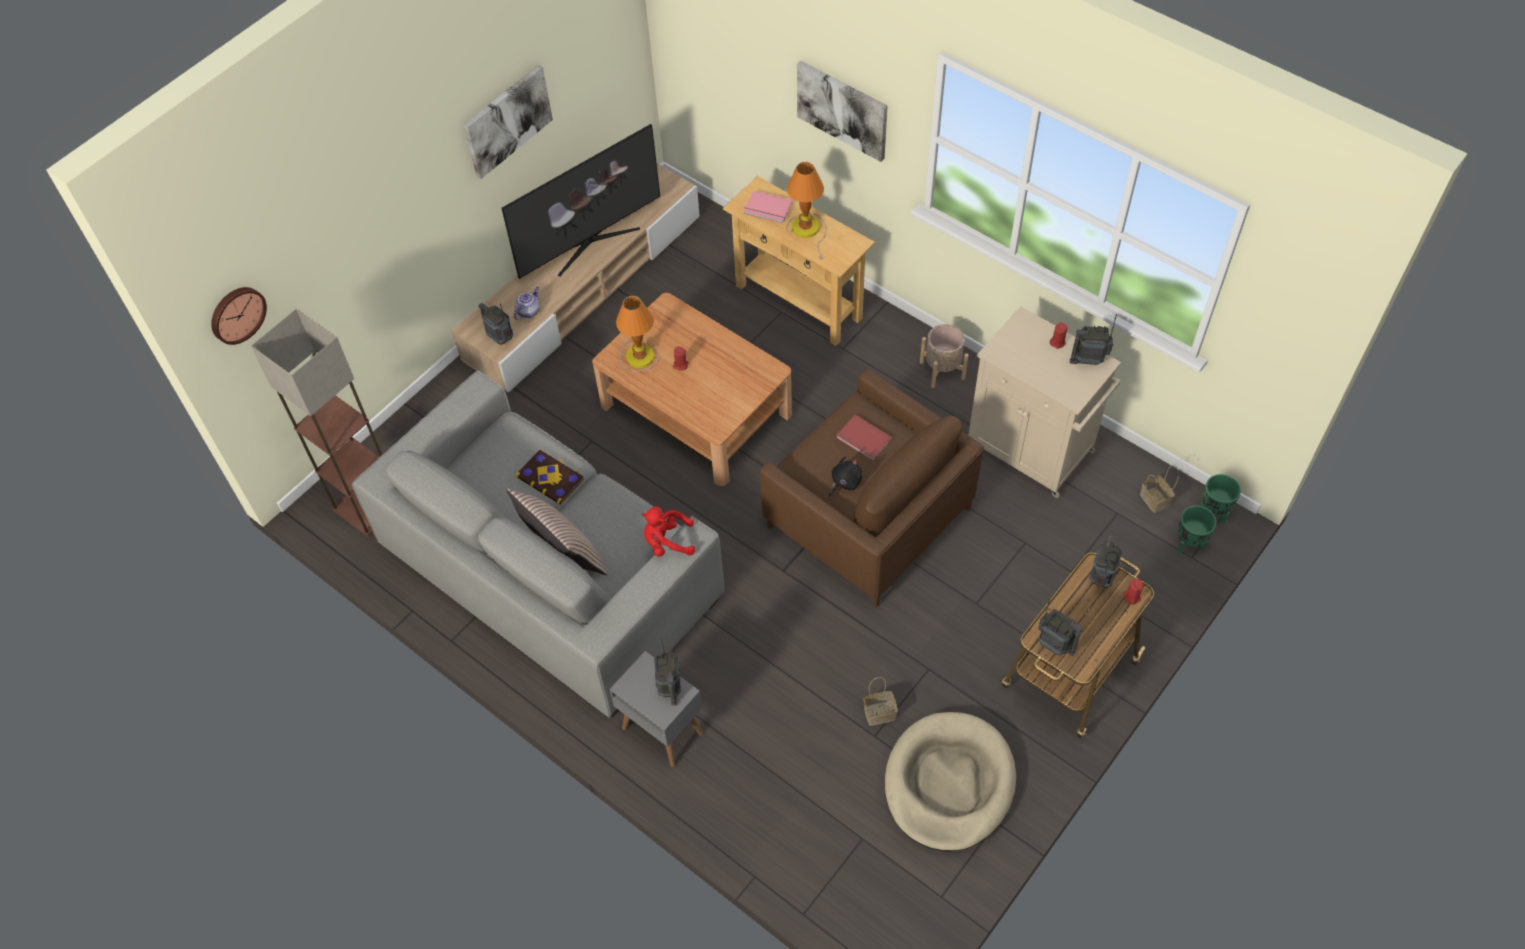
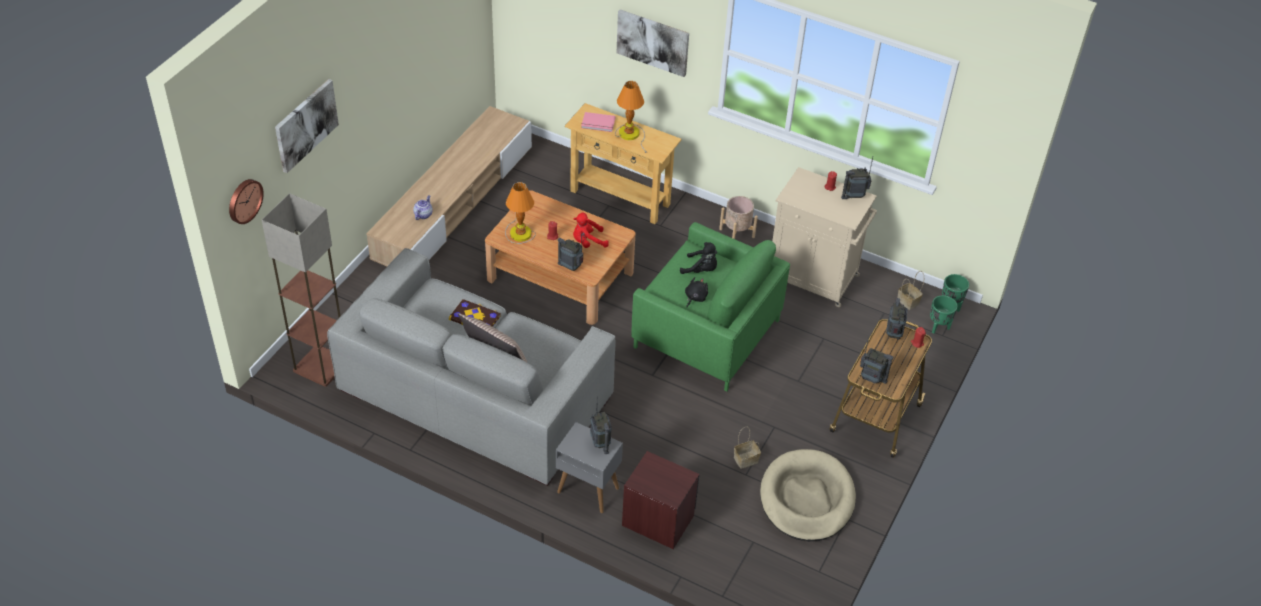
camera: 15 degrees left, 10 degrees down
(501, 339) = (406, 235): radio -> radio (571, 267)
(507, 120) = (408, 66): picture -> picture (305, 125)
(590, 243) = (459, 165): television -> none
(667, 542) = (579, 344): red plush toy -> red plush toy (588, 242)
(743, 788) = (658, 520): none -> brown nightstand
(863, 440) = (701, 270): red book -> black plush toy
(868, 518) = (706, 334): brown armchair -> green armchair

